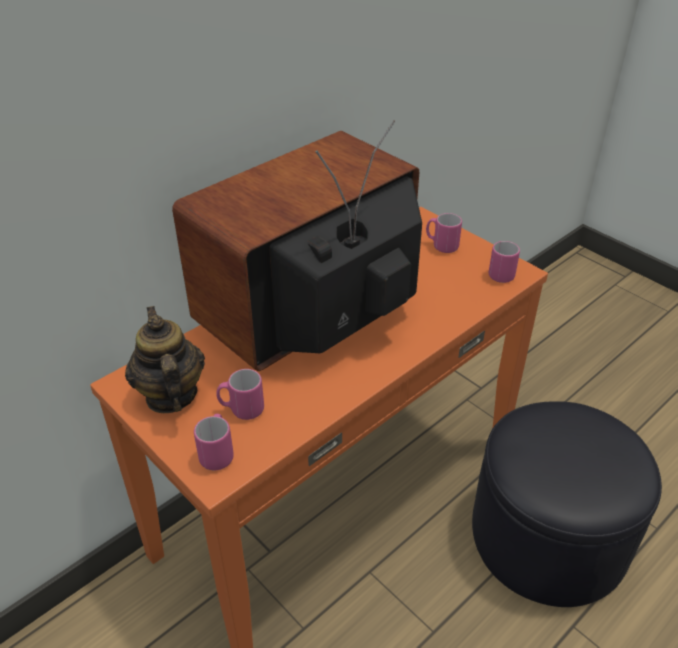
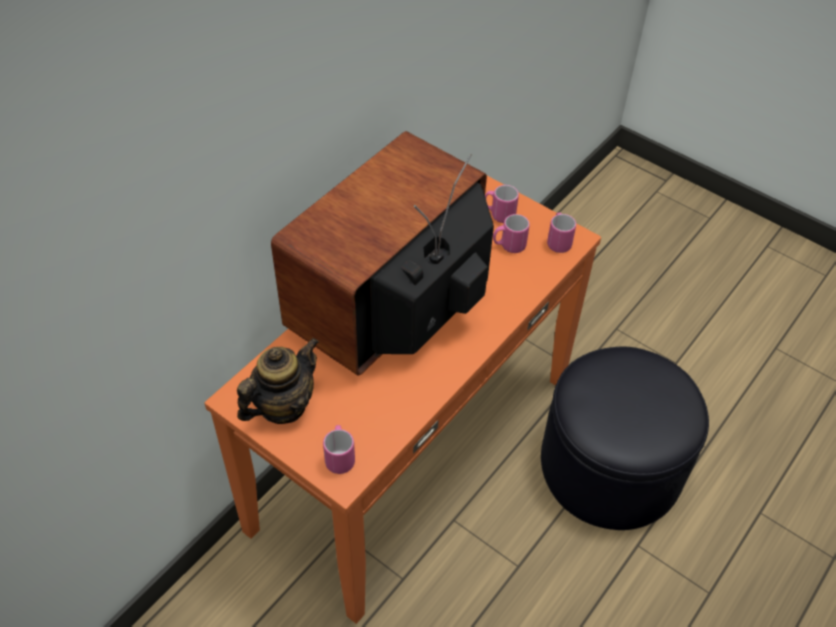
camera: 10 degrees left, 10 degrees up
(170, 395) = (282, 406): teapot -> teapot turned 75 degrees clockwise
(241, 409) = (350, 412): pink mug -> pink mug (508, 246)

